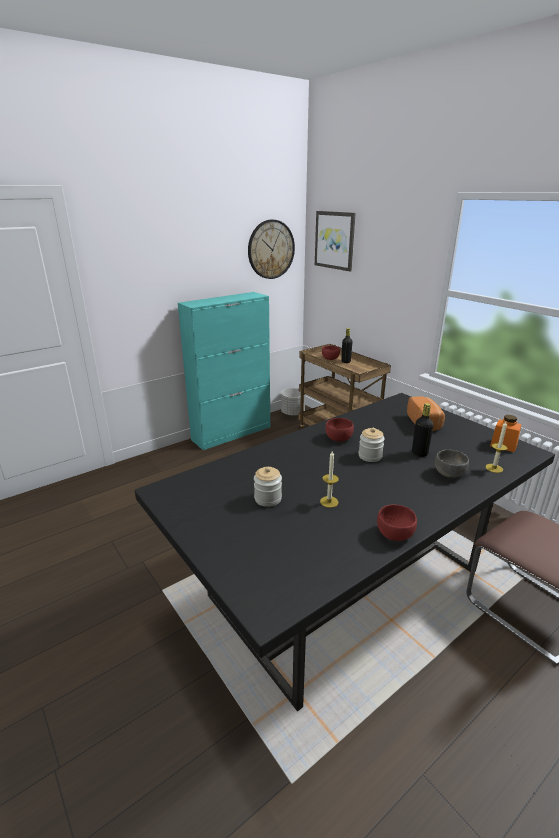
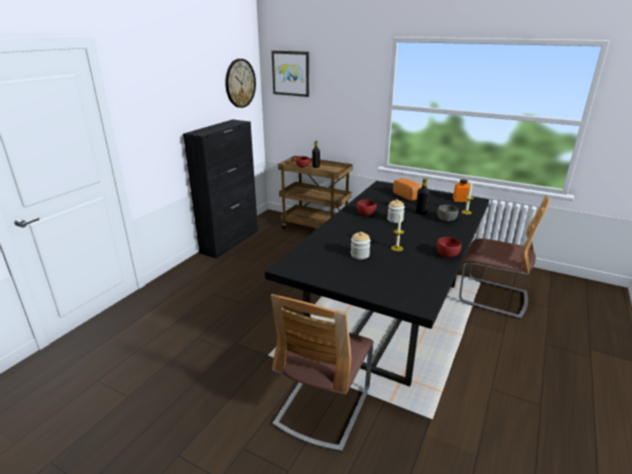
camera: 25 degrees left, 0 degrees up
(167, 691) = (323, 407): none -> chair
(232, 433) = (230, 241): turquoise cabinet -> black cabinet
(293, 413) = (267, 218): grey planter -> none

